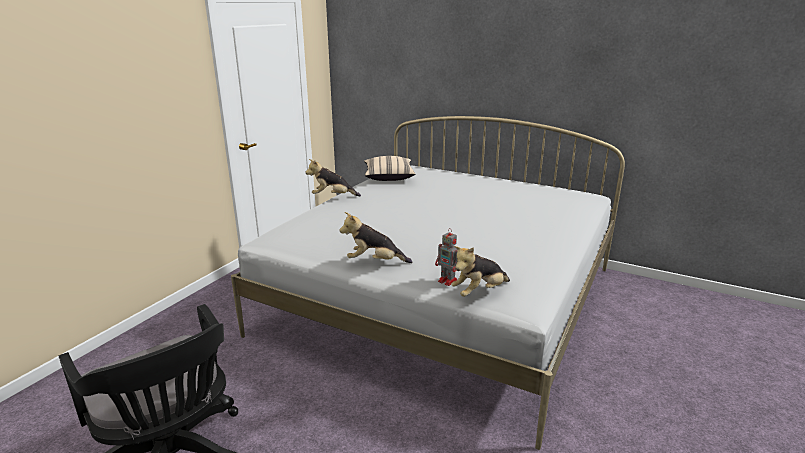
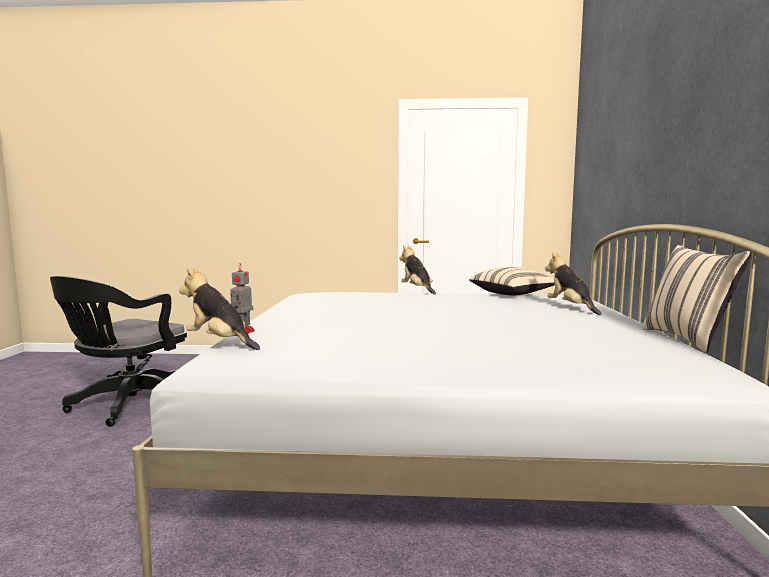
camera: 65 degrees right, 15 degrees down
(374, 262) = (272, 312): plush toy -> plush toy (571, 308)
(537, 181) = (688, 339): none -> beige pillow

